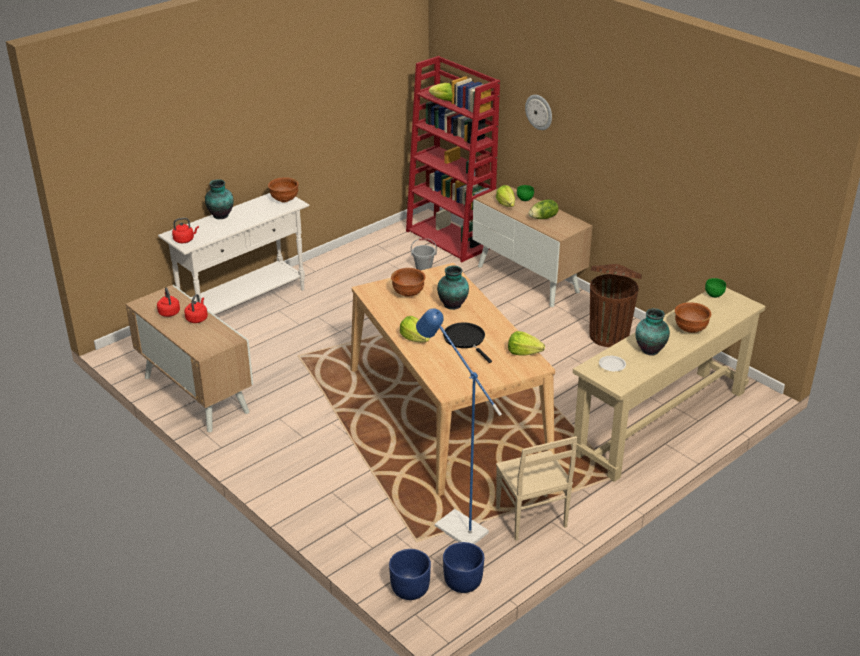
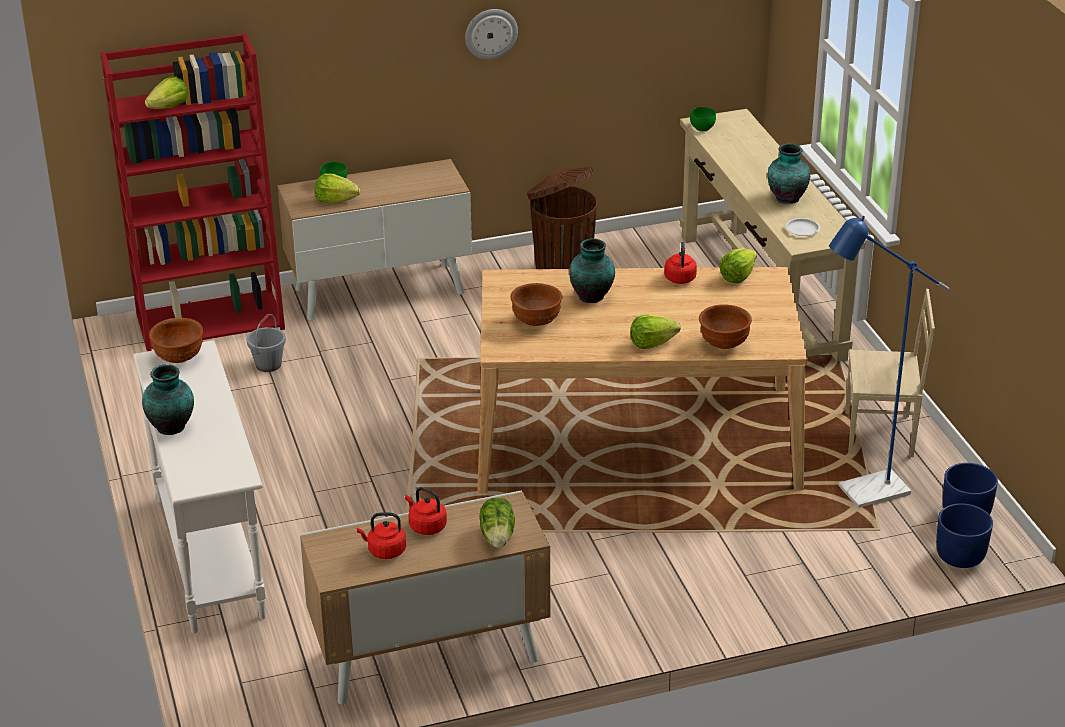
camera: 65 degrees left, 0 degrees up
(185, 240) = (220, 476): red kettle -> red kettle (680, 277)
(466, 340) = (681, 308): black frying pan -> none
(539, 112) = (323, 47): wall clock -> wall clock (491, 33)
(543, 218) = (399, 185): lettuce -> lettuce (498, 536)
(690, 329) = (762, 163): brown bowl -> brown bowl (723, 344)

